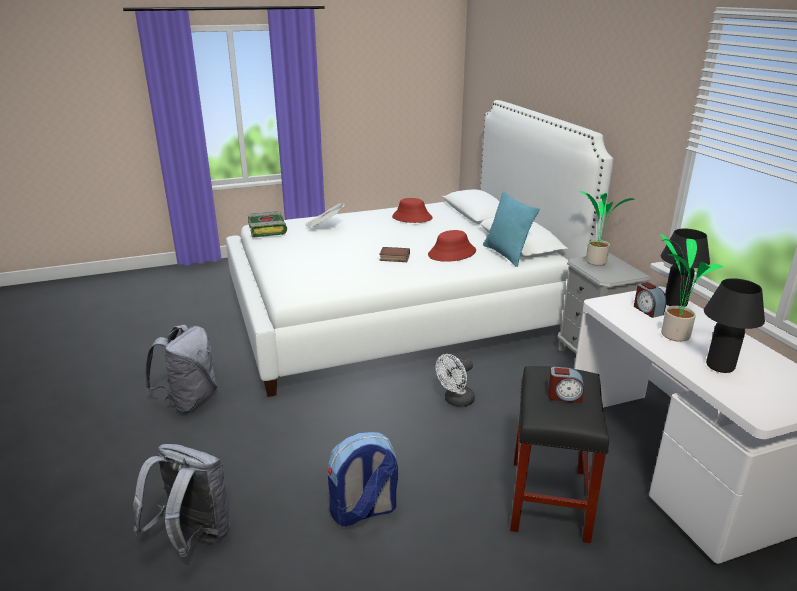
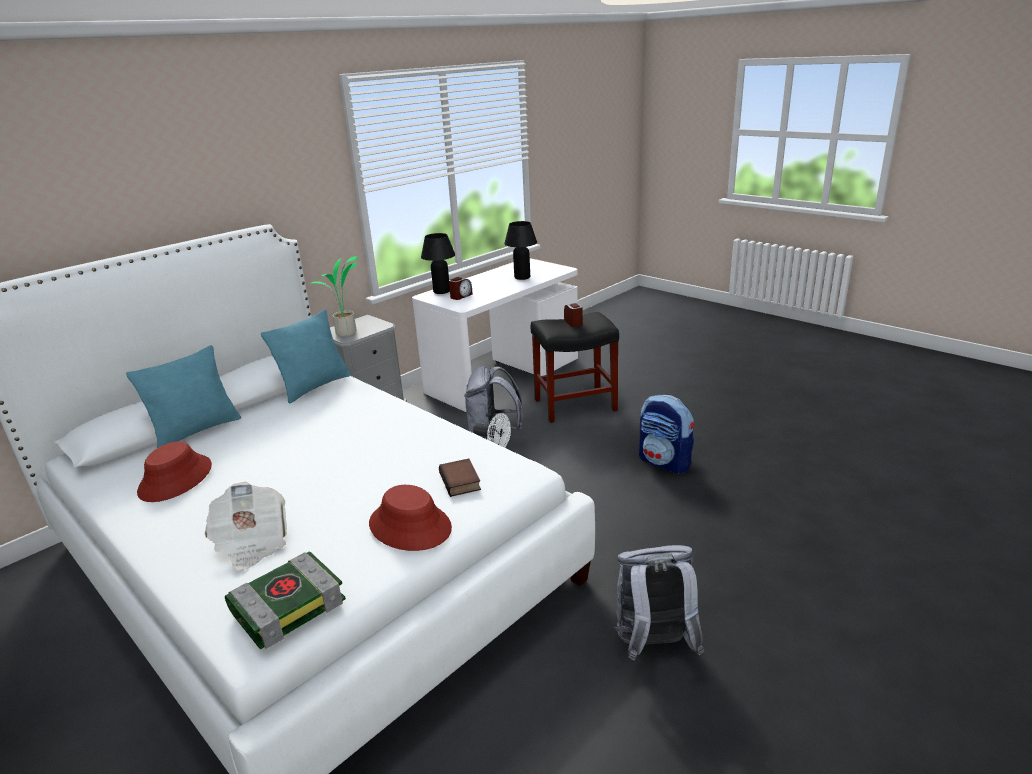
camera: 115 degrees left, 0 degrees up
(193, 537) = (783, 524): grey backpack -> grey backpack (494, 438)
(394, 258) = (362, 444): book -> book (461, 482)
(452, 253) = (326, 414): red hat -> red hat (410, 526)
(468, 223) = (196, 431): none -> turquoise pillow
(673, 334) = (492, 288): potted plant -> none

